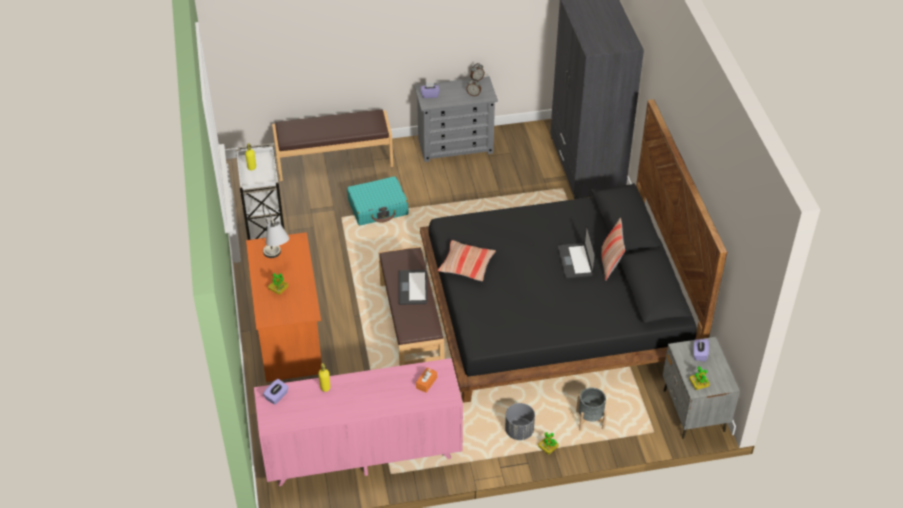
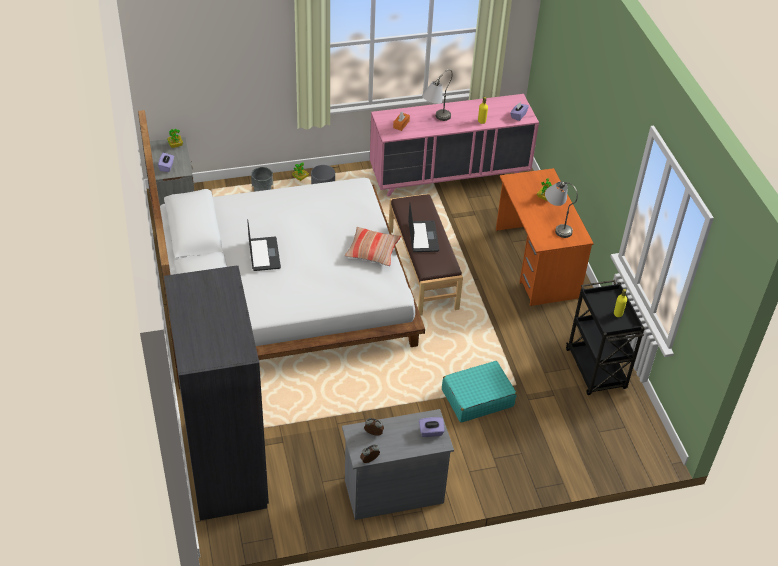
camera: 175 degrees right, 0 degrees up
(265, 228) = (596, 370): white cart -> black cart
(334, 161) = (544, 464): brown bench -> none
(383, 390) = (435, 120): none -> grey table lamp
(555, 306) = (283, 289): black bed -> white bed
(610, 264) = (229, 254): pillow -> none

